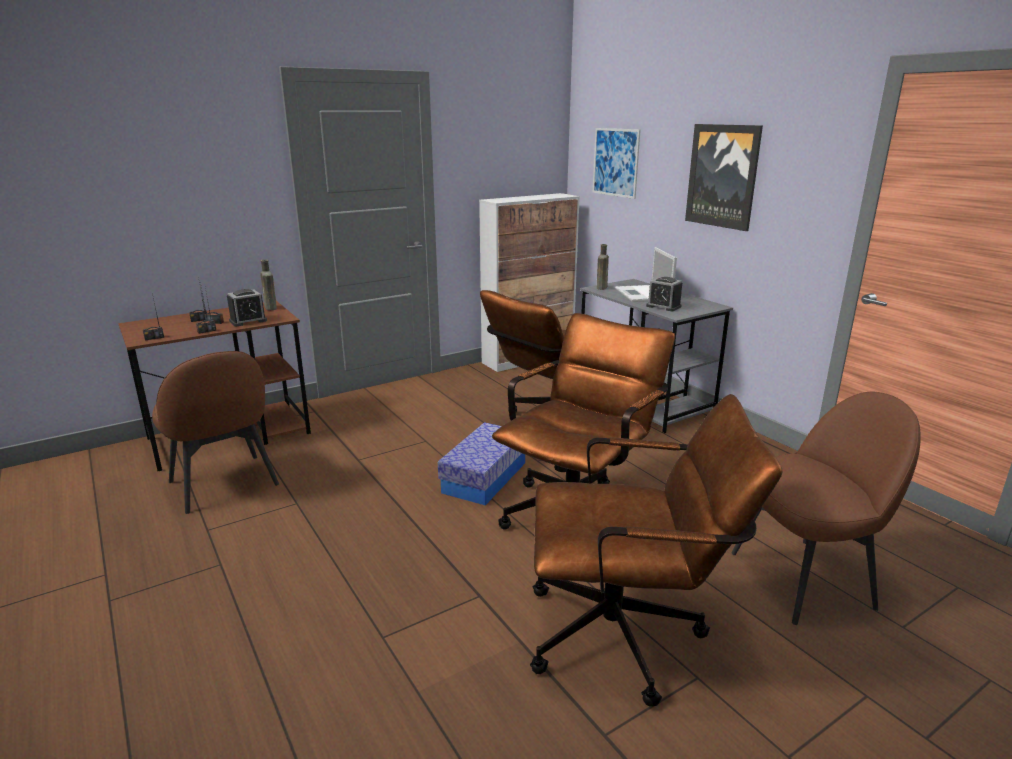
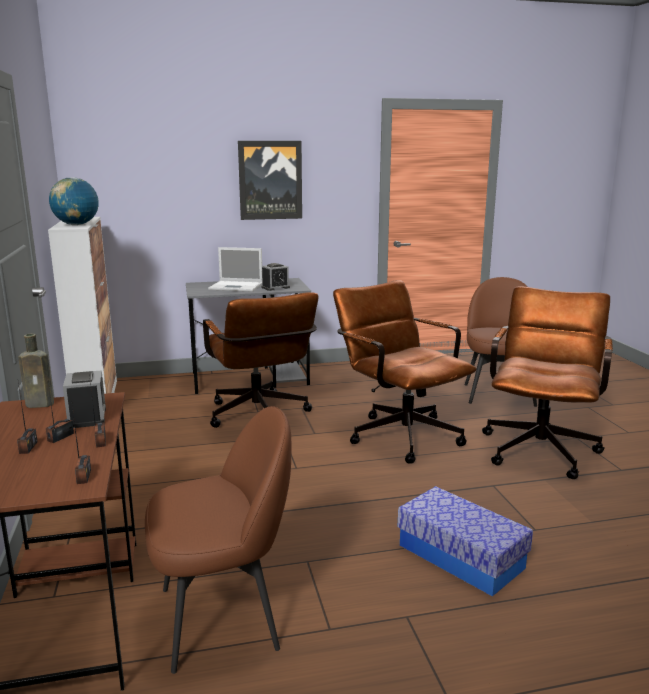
camera: 70 degrees left, 5 degrees down
(484, 477) = (326, 458): storage box -> storage box (460, 556)
(512, 199) = (76, 225): none -> globe
(602, 287) = (198, 291): brown bottle -> none
(615, 162) = (140, 179): picture -> none

